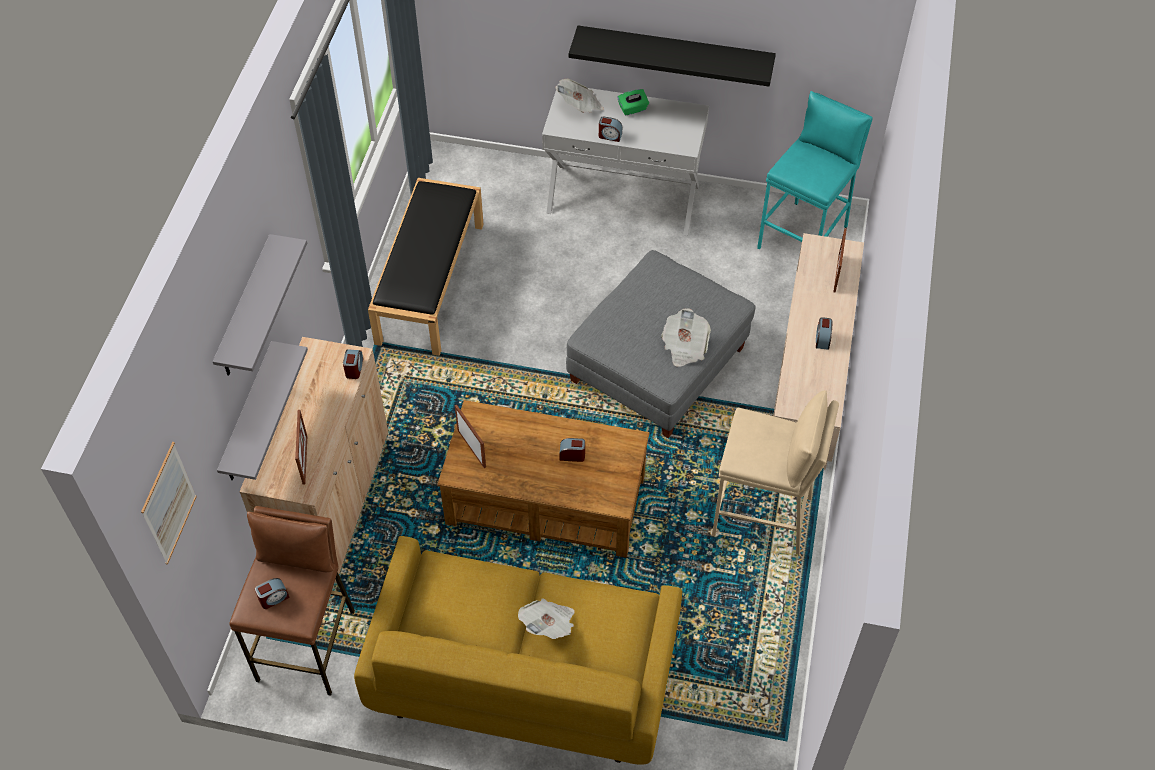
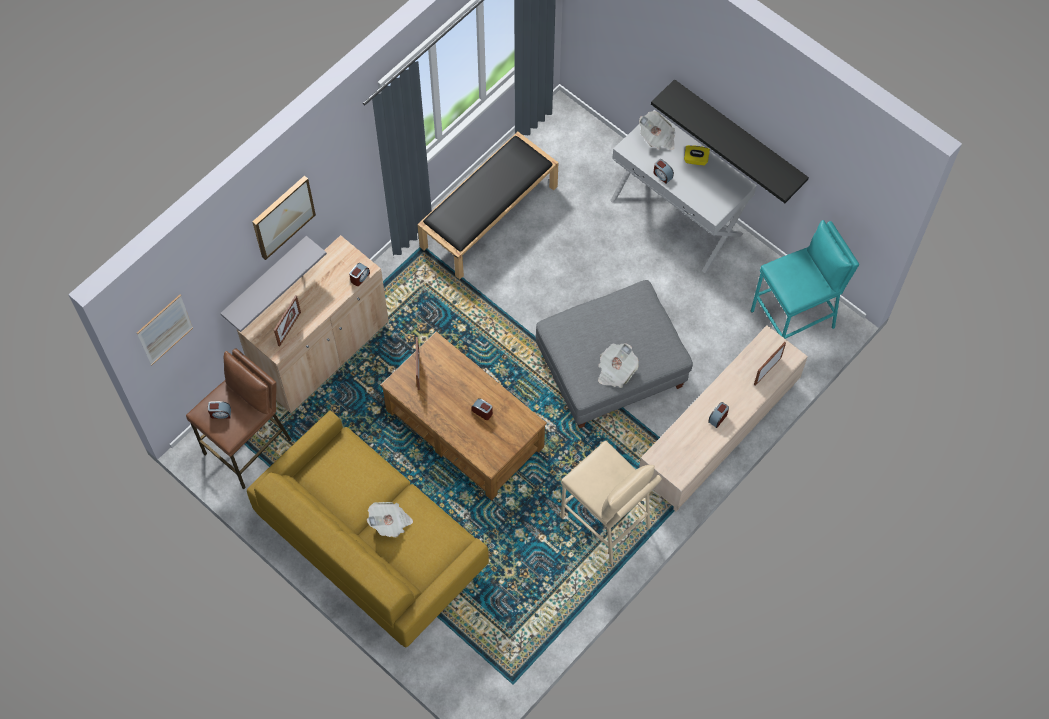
camera: 30 degrees right, 10 degrees up
(245, 309) = (282, 216): grey shelf -> picture
(633, 109) = (695, 160): green tissue box -> yellow tissue box

